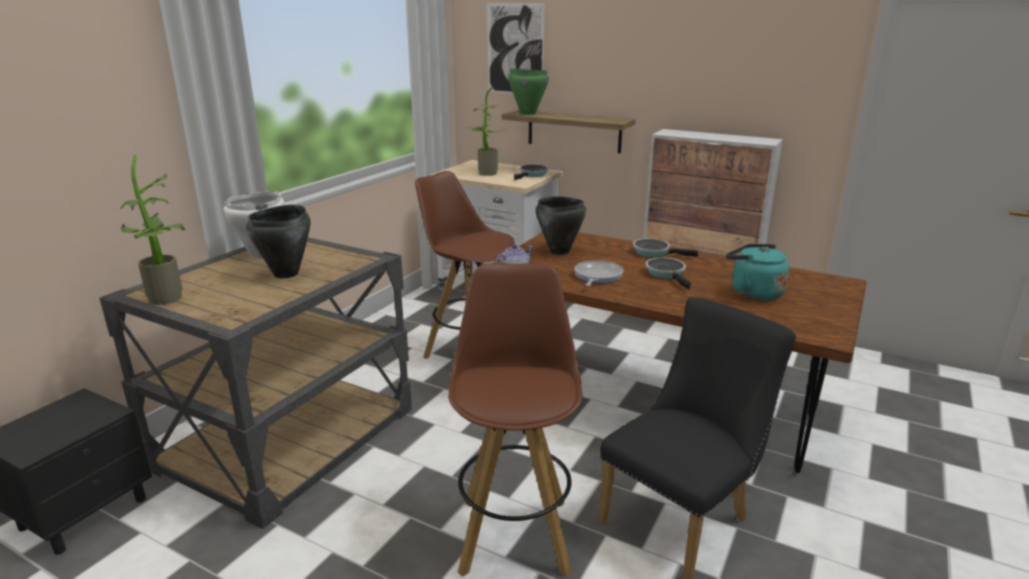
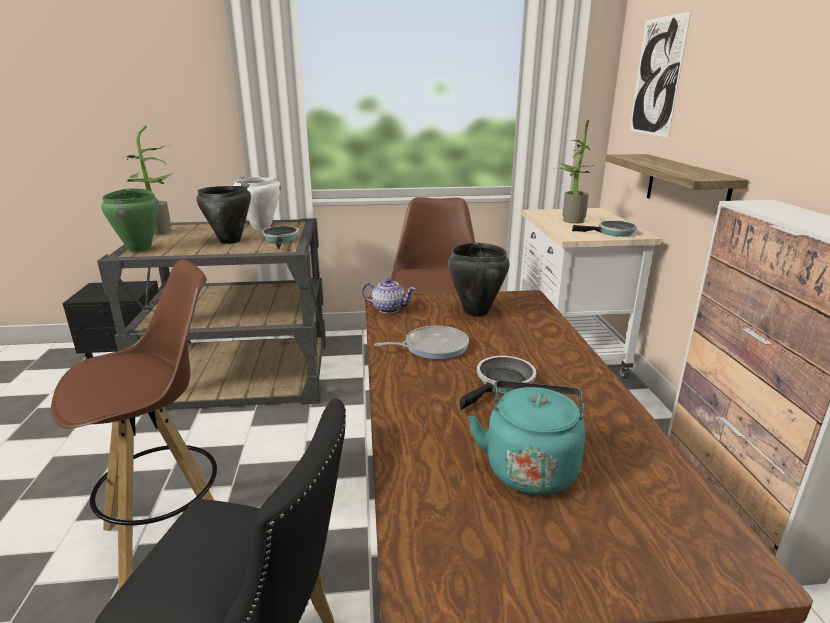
camera: 55 degrees right, 0 degrees up
(527, 113) = (635, 157): green cooking pot -> green cooking pot (140, 249)
(654, 252) = (565, 358): frying pan -> frying pan (281, 239)

